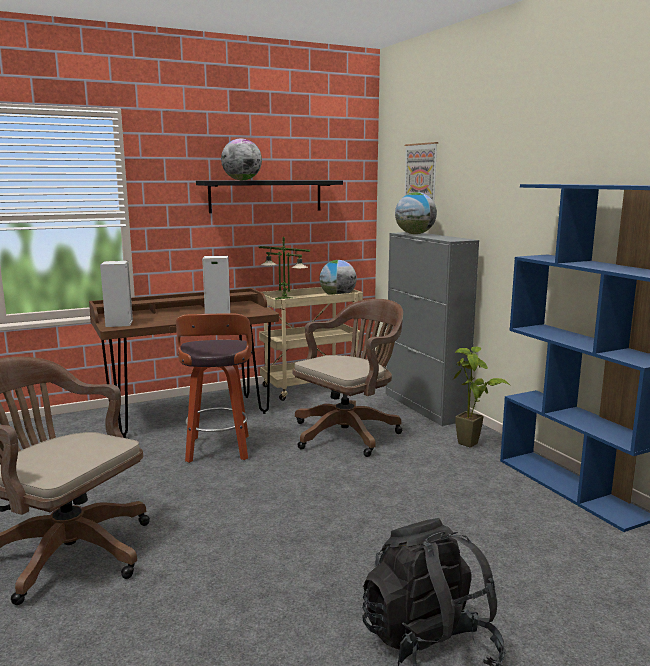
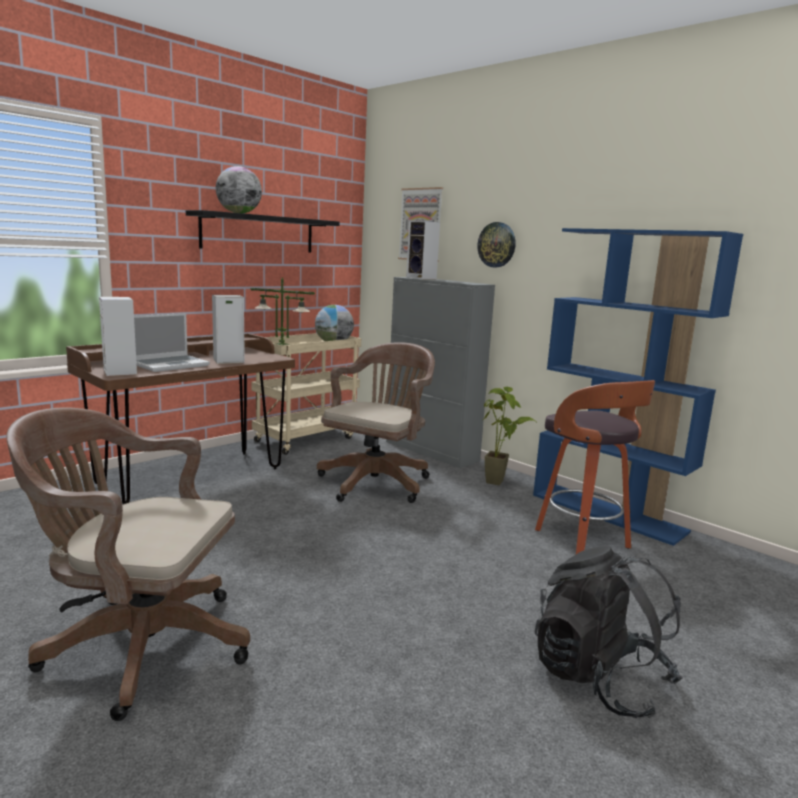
camera: 20 degrees left, 0 degrees up
(166, 317) = (171, 365): none -> laptop
(218, 450) = (250, 511): stool -> stool (584, 540)
(415, 234) = (422, 278): globe -> speaker
(482, 199) = (497, 245): none -> wall clock

